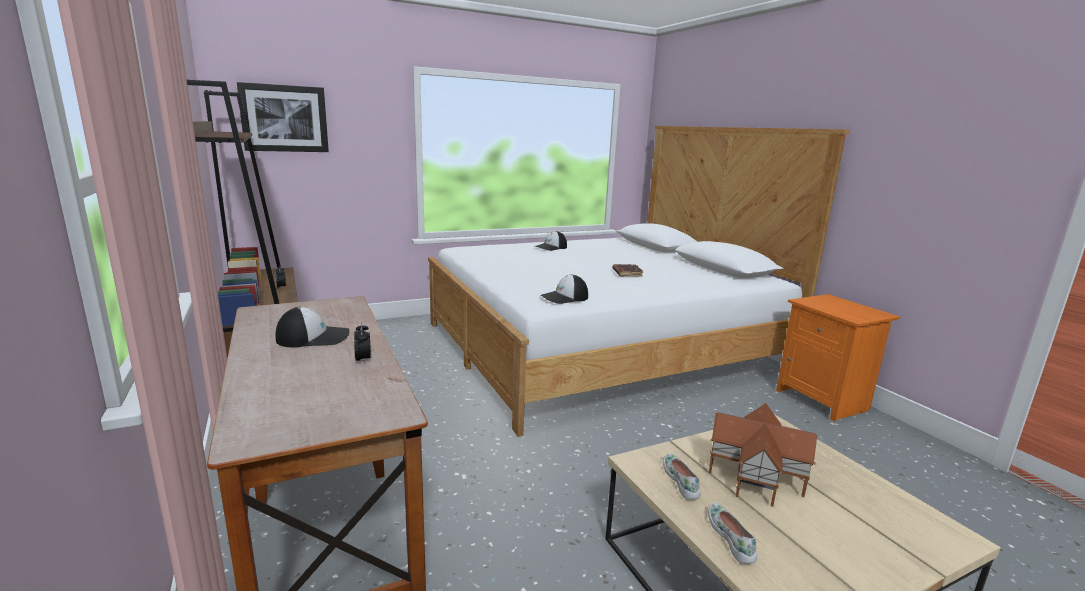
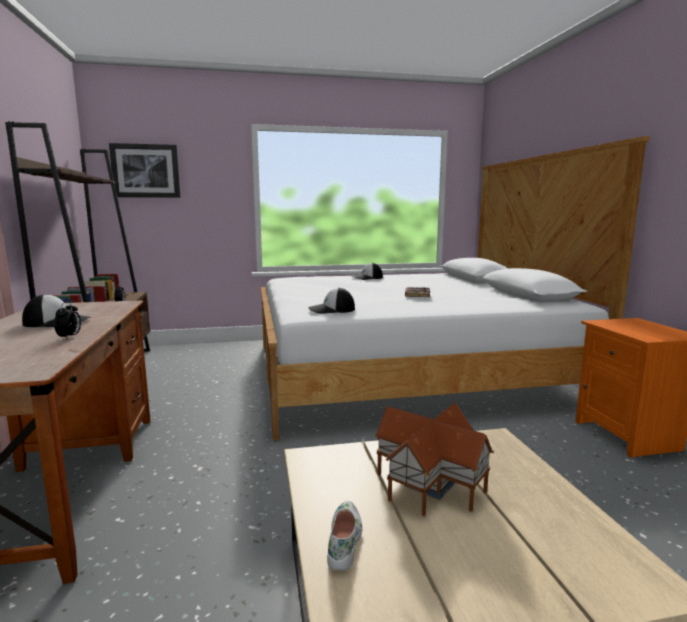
camera: 15 degrees right, 5 degrees down
(681, 480) = (340, 478): white shoe -> none

